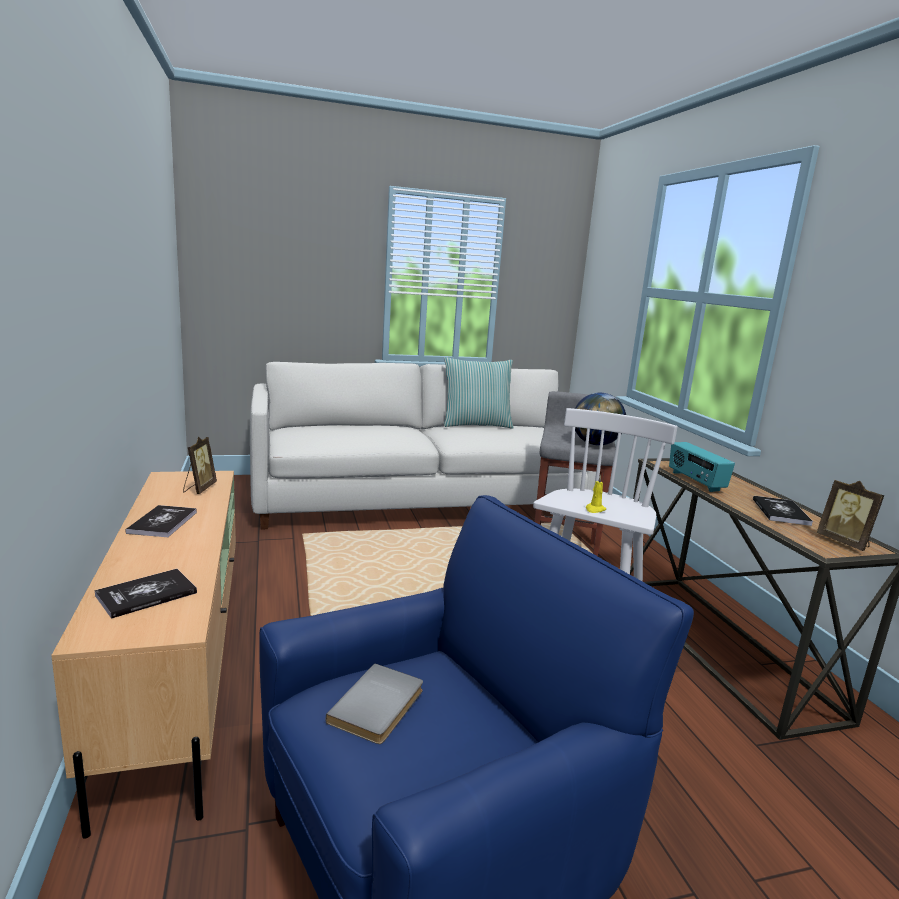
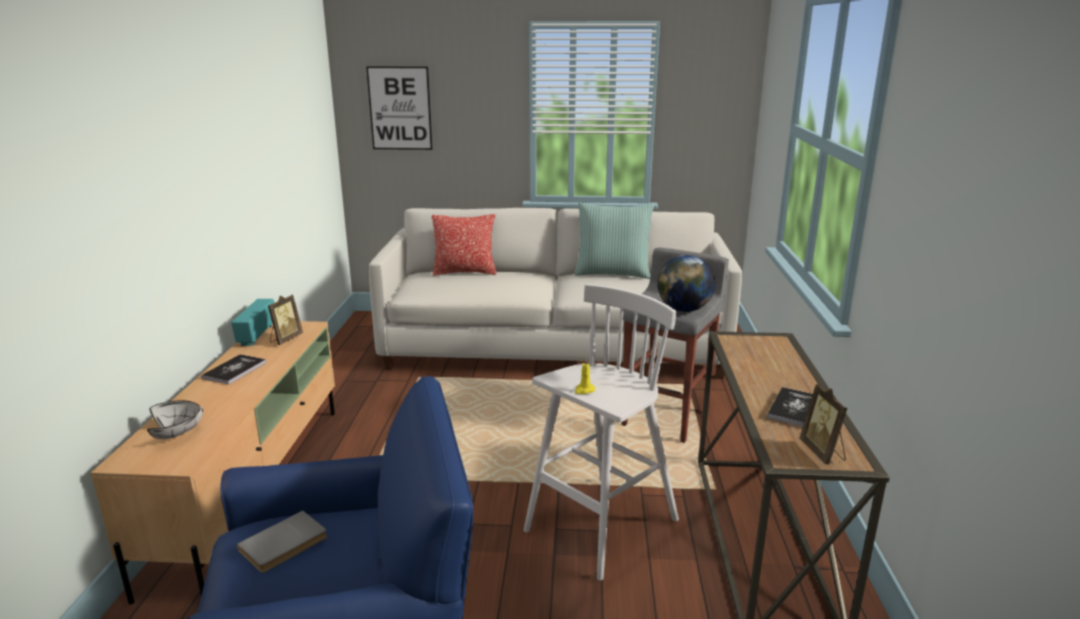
camera: 20 degrees right, 5 degrees up
(146, 594) = (179, 433): book -> white bowl
(253, 261) = (400, 108): none -> picture
(335, 426) = (465, 272): none -> pillow
(695, 481) = (739, 364): radio -> radio (256, 335)

